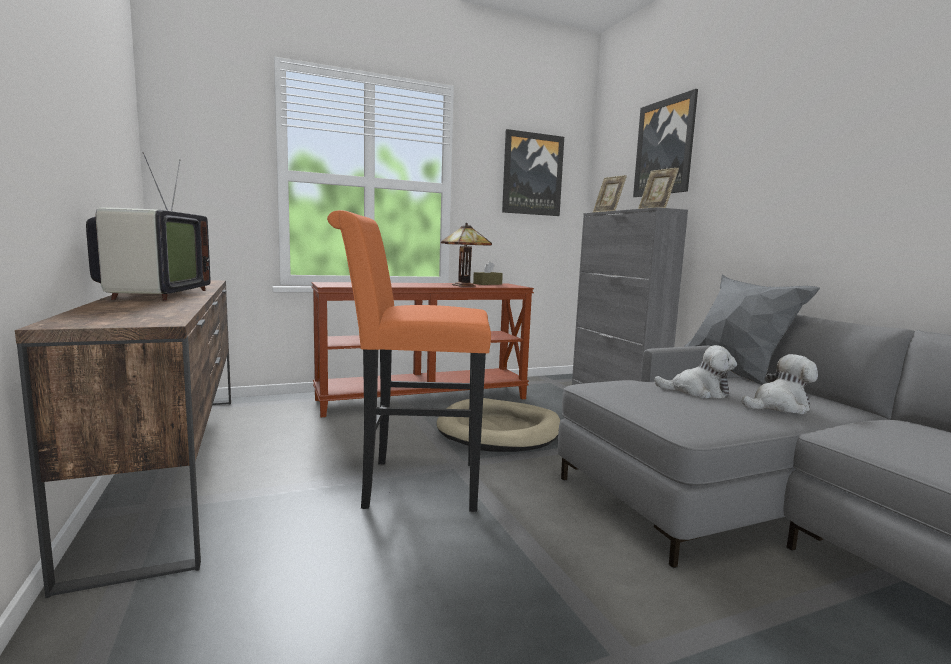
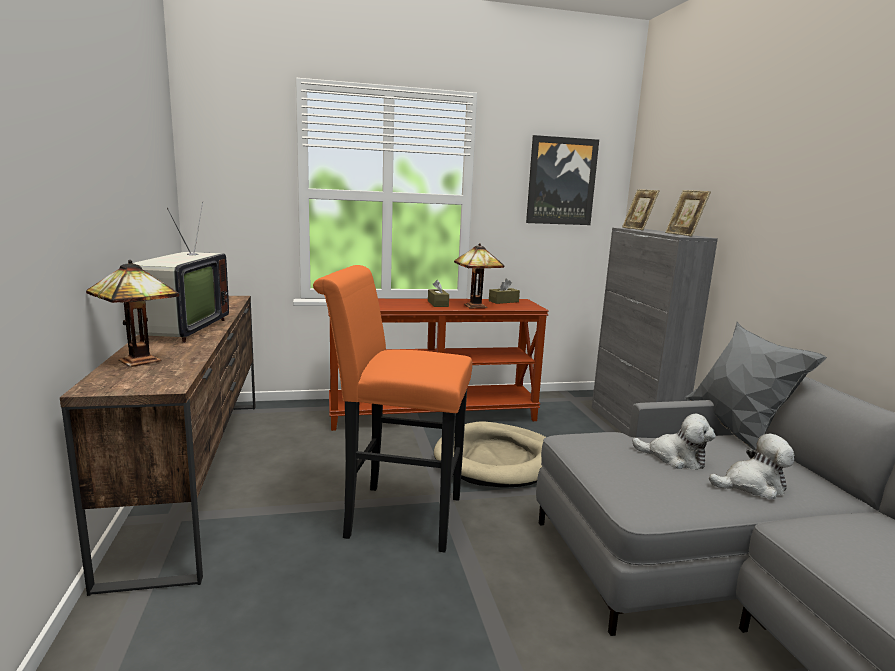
camera: 10 degrees right, 5 degrees up
(111, 309) = (136, 361): none -> table lamp
(426, 284) = (438, 304): none -> brown tissue box
(665, 147) = (702, 163): picture -> none

